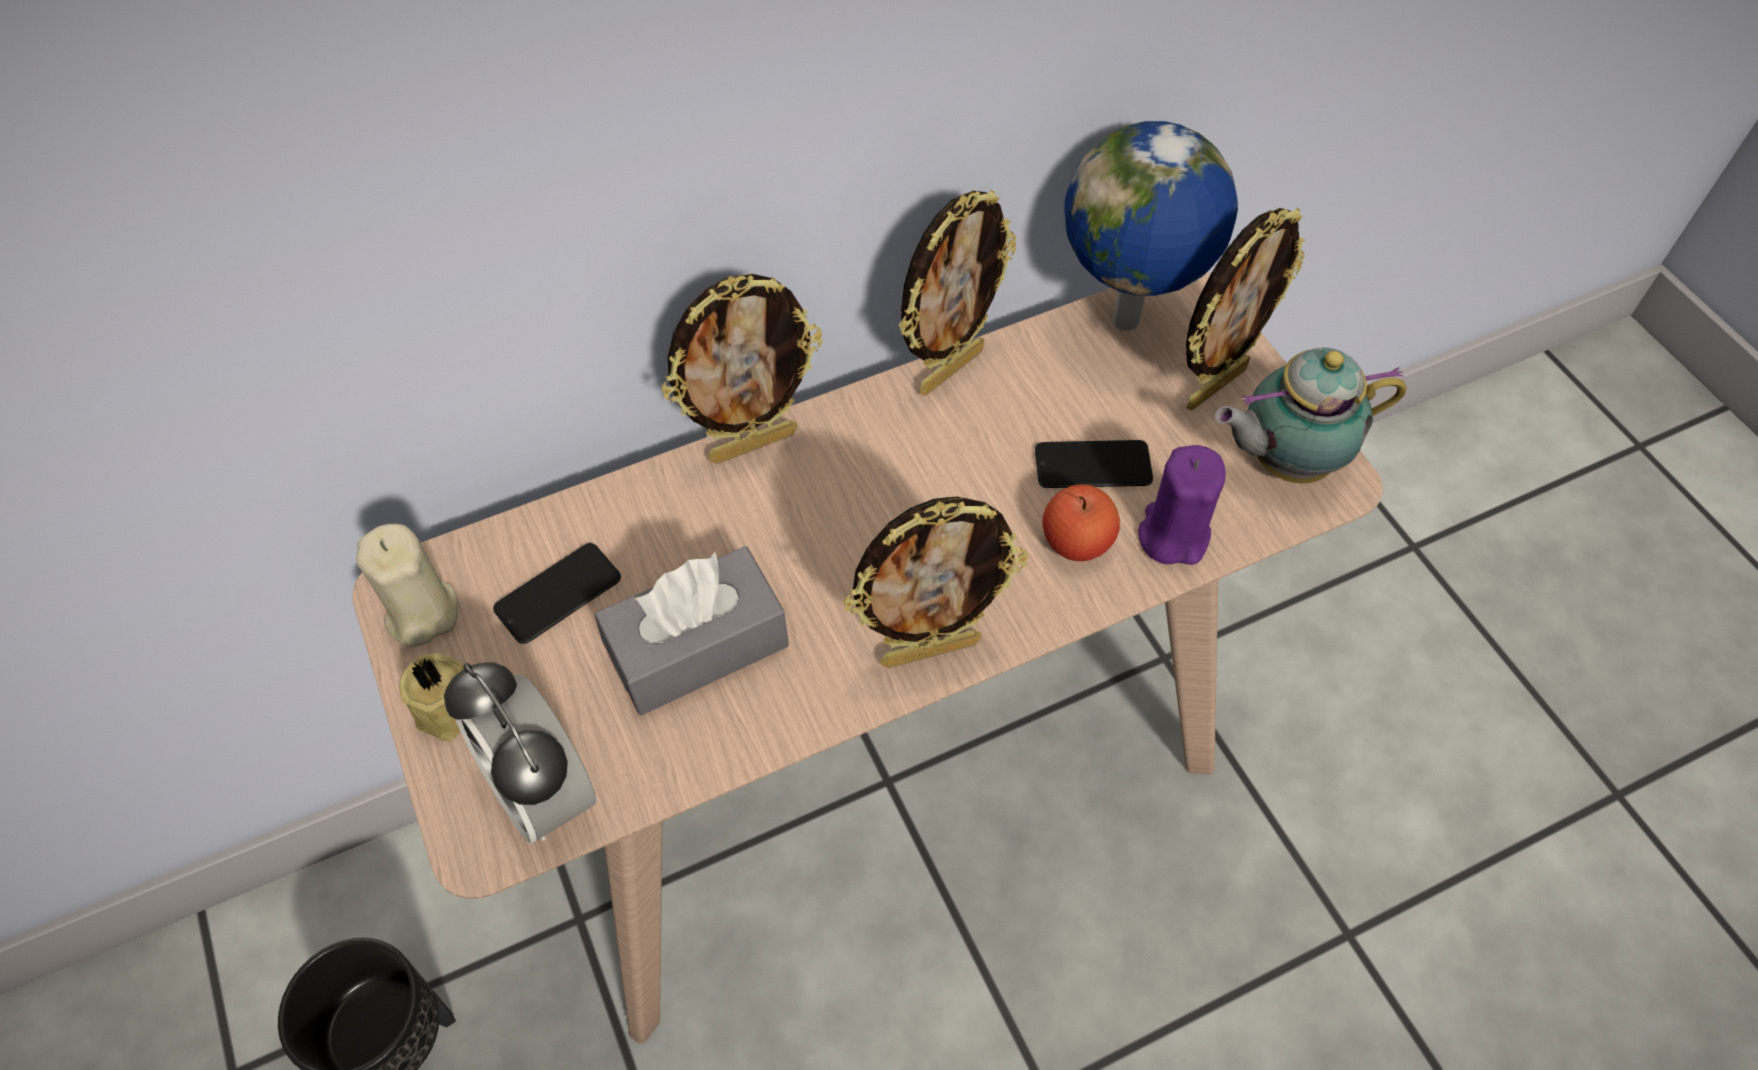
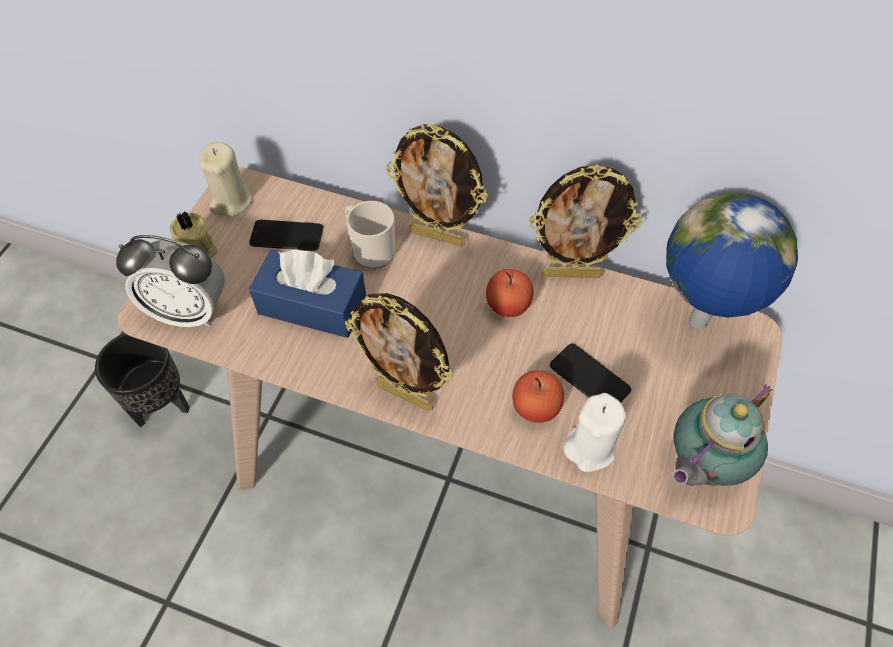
camera: 45 degrees right, 0 degrees up
(543, 791) = (189, 311): alarm clock -> alarm clock turned 90 degrees counterclockwise
(689, 525) = (370, 250): none -> mug
(698, 647) = (312, 305): grey tissue box -> blue tissue box
(923, 458) = (508, 305): none -> apple
(1173, 535) = (590, 447): purple candle -> white candle
(1214, 385) = (709, 393): picture frame -> none
(1284, 462) = (701, 465): teapot -> teapot turned 75 degrees counterclockwise

